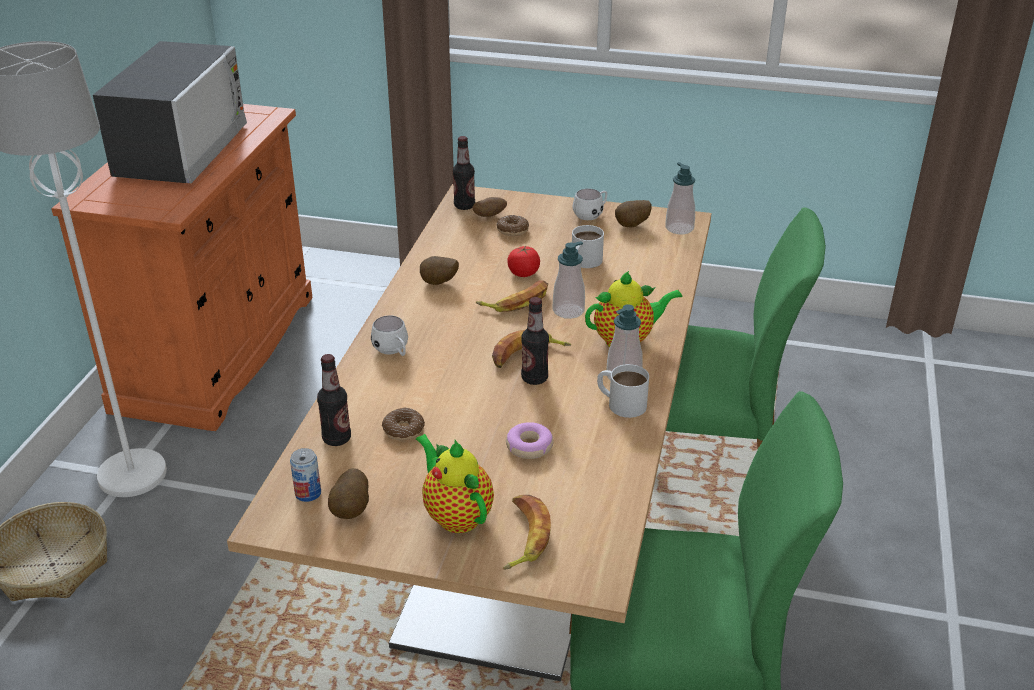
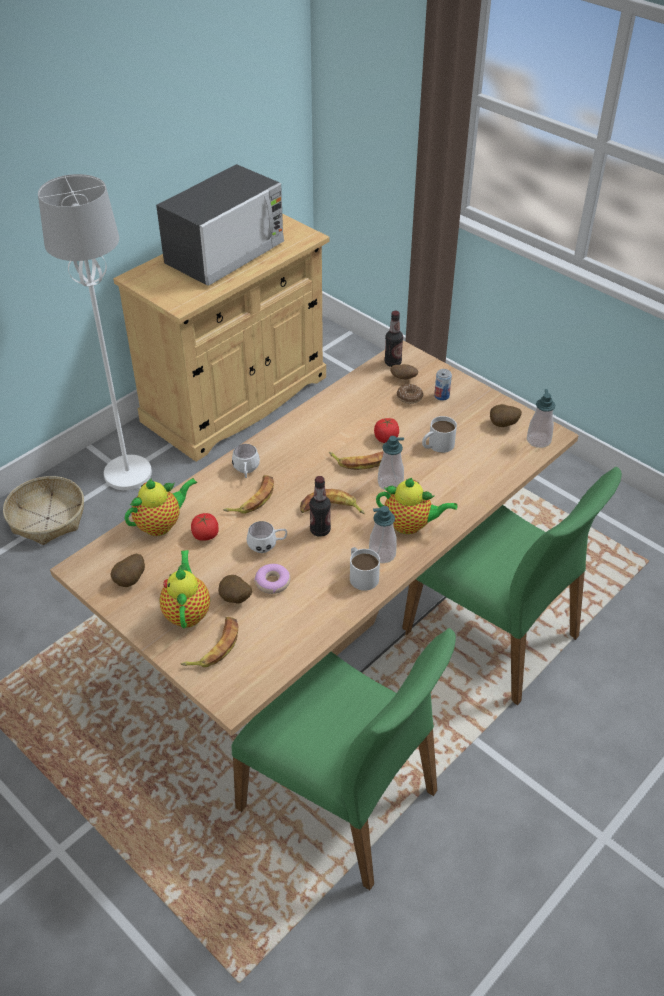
camera: 30 degrees right, 10 degrees up
(217, 351) = (236, 399): orange cabinet -> beige cabinet
(308, 493) = (116, 557): can -> can (441, 396)
(337, 439) = (161, 524): bottle -> teapot
(403, 430) = (205, 535): donut -> tomato
(426, 375) = (252, 498): none -> banana
(439, 284) = (320, 426): potato -> potato (235, 599)
(591, 215) = (480, 404): white mug -> white mug (267, 546)

